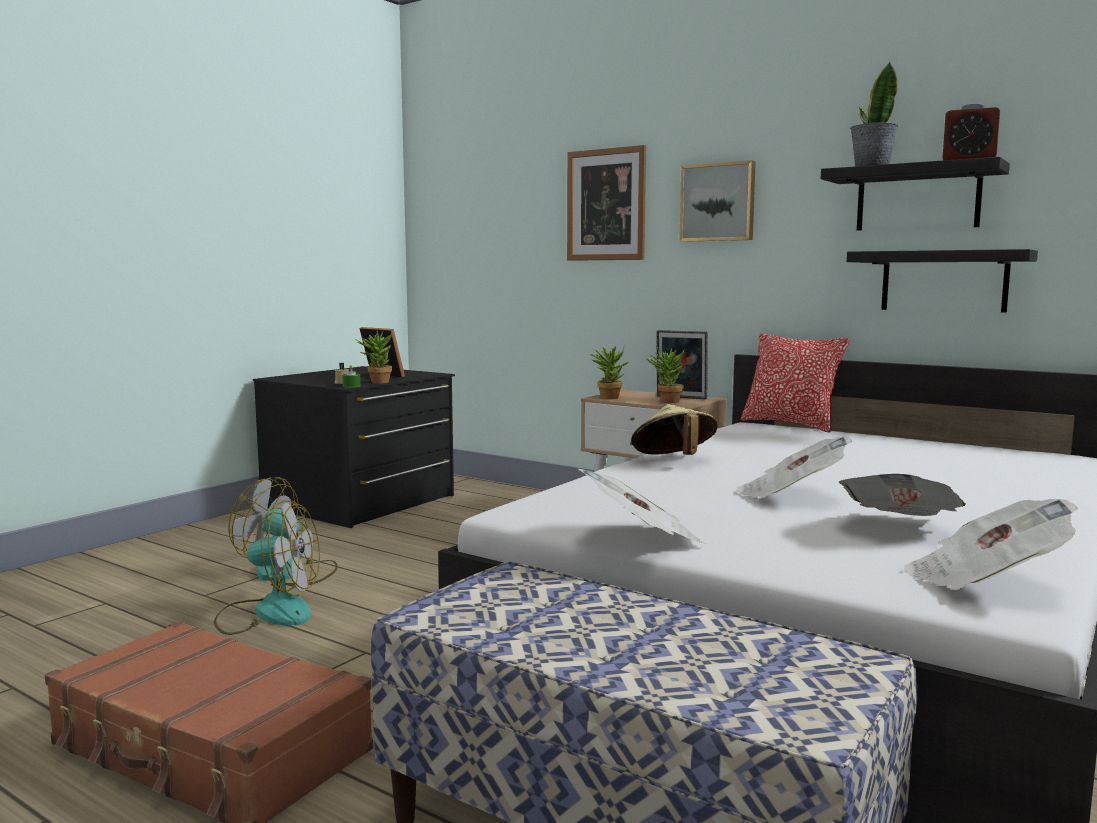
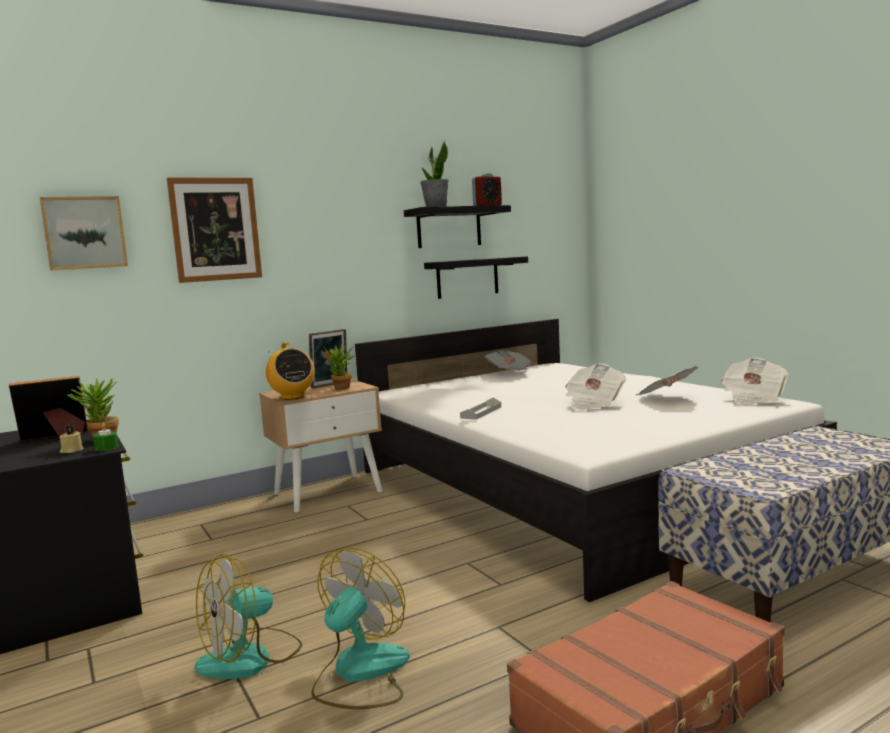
camera: 65 degrees left, 0 degrees up
(609, 397) = (292, 397): potted plant -> radio
(642, 538) = (666, 433): newspaper -> newspaper (510, 373)
(673, 460) = (481, 412): beige hat -> grey tray
(718, 202) = (321, 228): picture -> picture (84, 233)
(790, 424) = (405, 385): pillow -> none

